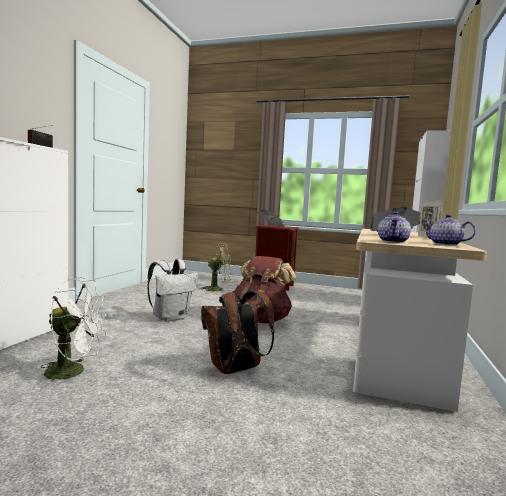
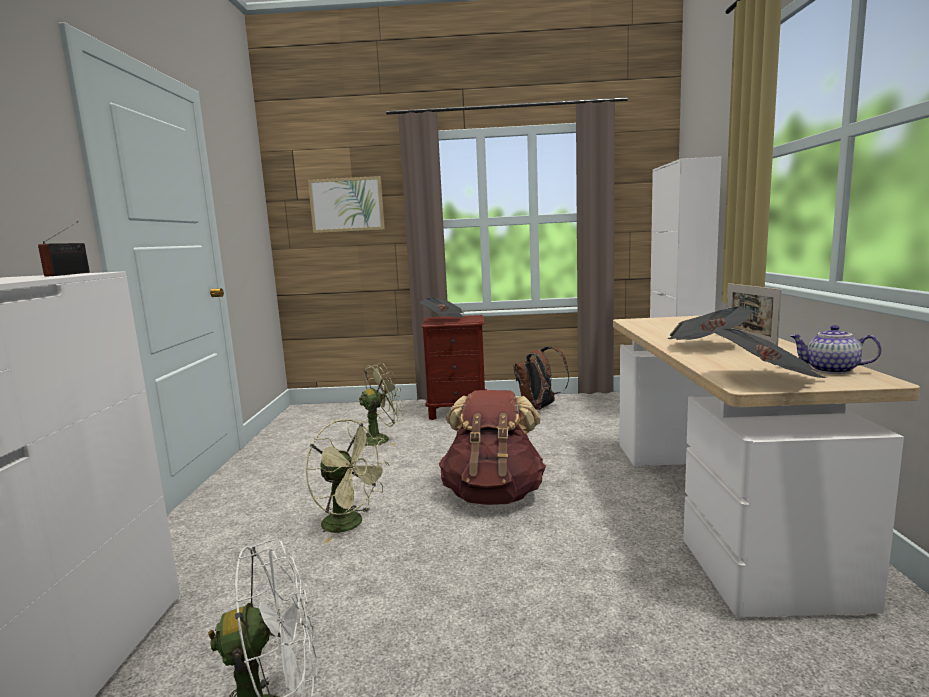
camera: 15 degrees left, 5 degrees up
(171, 317) = (350, 524): white backpack -> green fan
(229, 154) = (347, 205): none -> picture
(235, 370) = (539, 622): brown backpack -> brown backpack (539, 408)
(393, 242) = (769, 380): teapot -> newspaper

